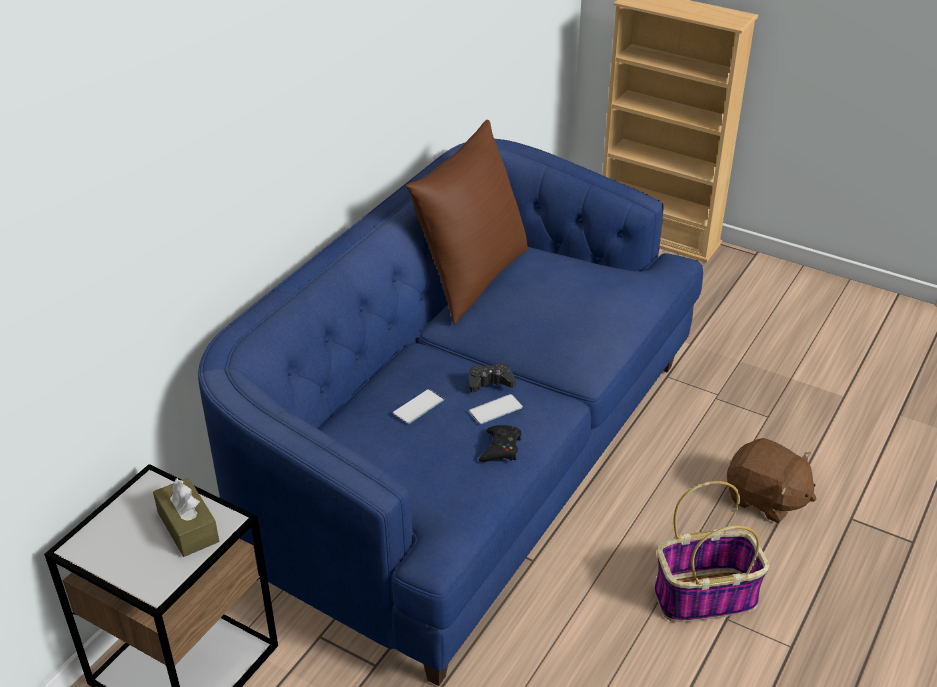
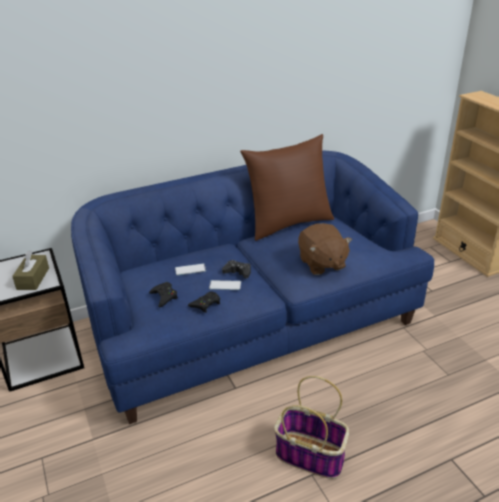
camera: 35 degrees right, 5 degrees down
(430, 463) = (164, 297): none -> black game controller
(765, 499) = (402, 420): brown plush toy -> brown plush toy (321, 263)

